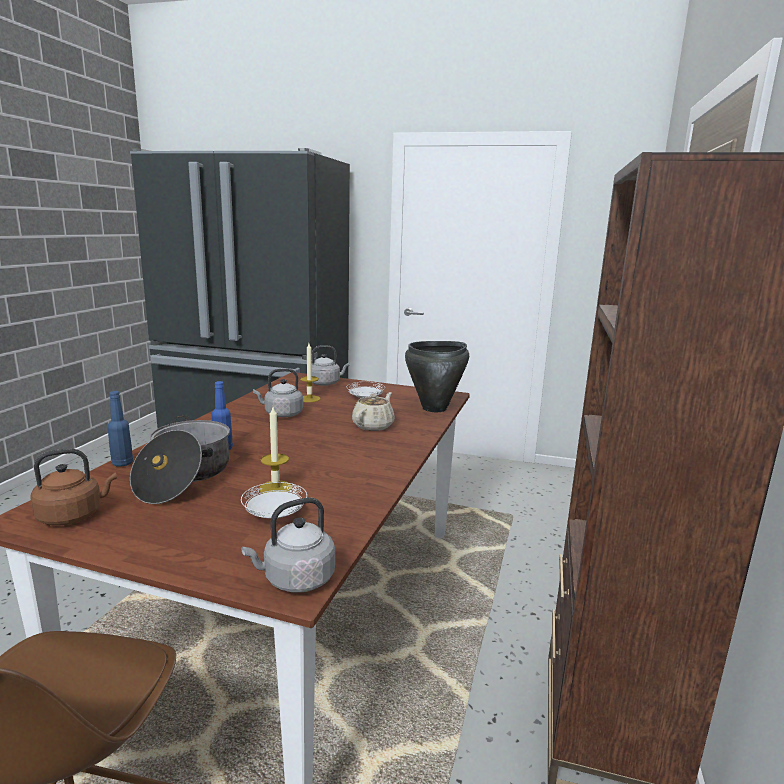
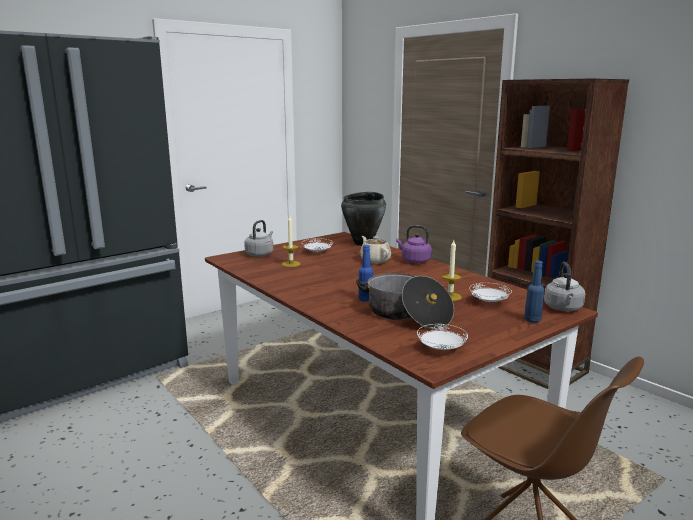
camera: 55 degrees left, 0 degrees up
(73, 515) = (441, 349): brown kettle -> white plate
(122, 463) = (357, 329): blue bottle -> blue bottle (532, 320)
(281, 414) = (315, 276): grey kettle -> none
(402, 443) = (414, 261): none -> purple kettle

